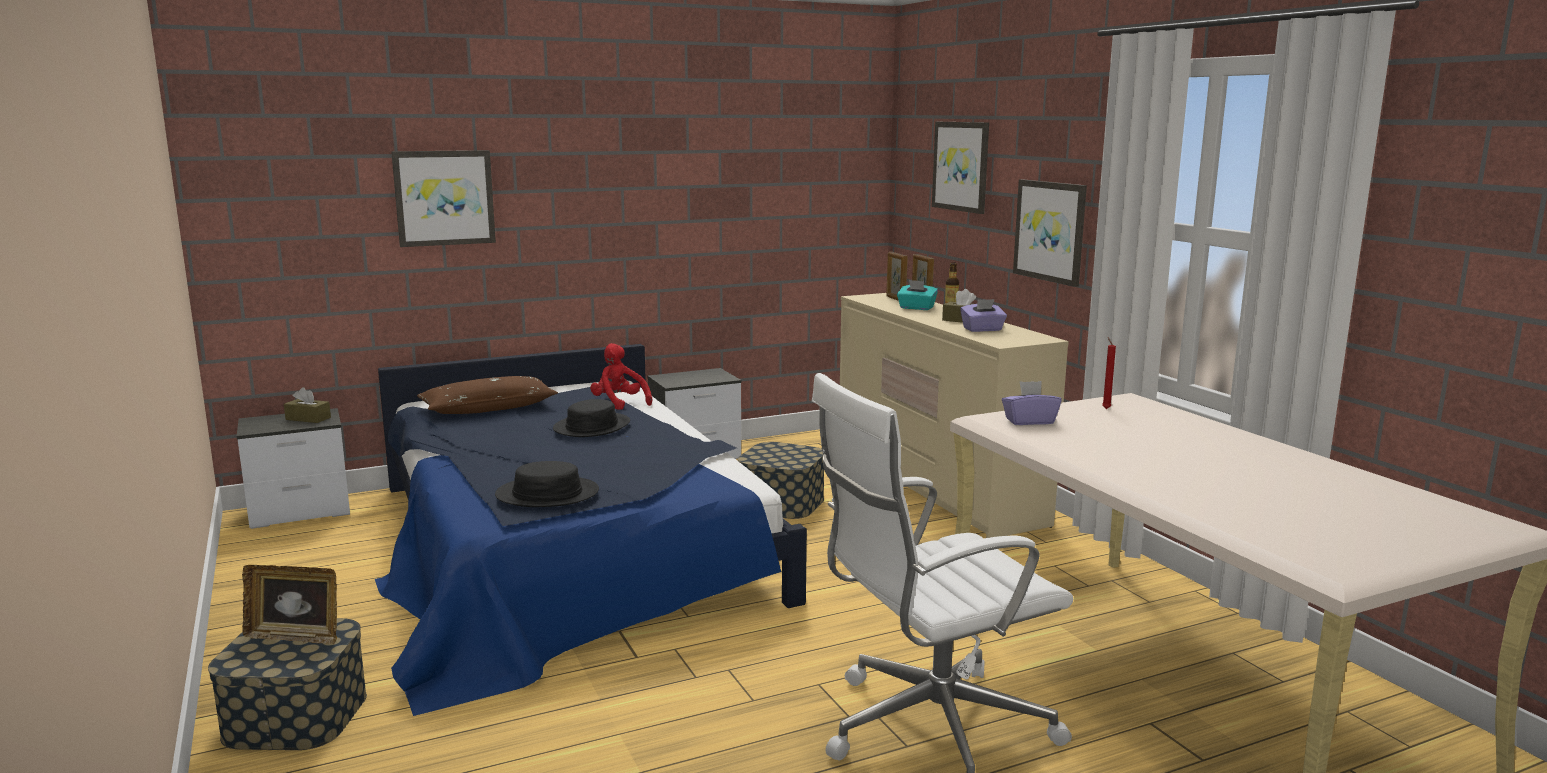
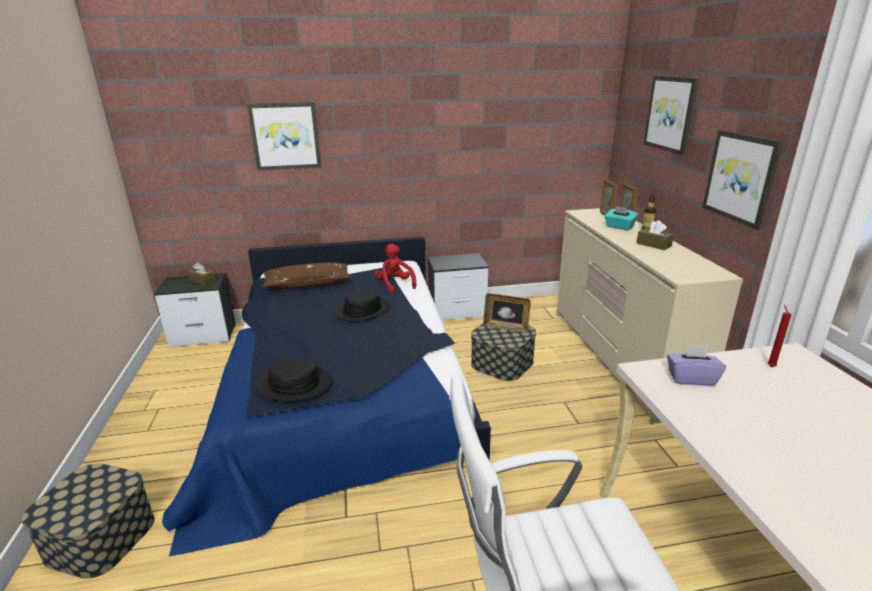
camera: 15 degrees right, 10 degrees up
(295, 636) = (95, 487): picture frame -> picture frame (506, 327)
(982, 329) = (668, 257): purple tissue box -> none

